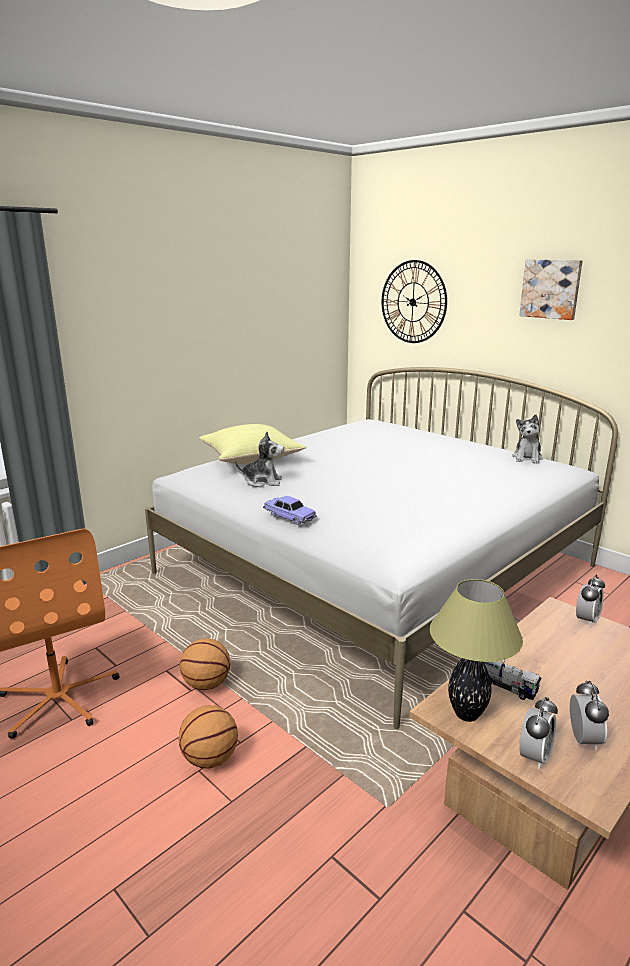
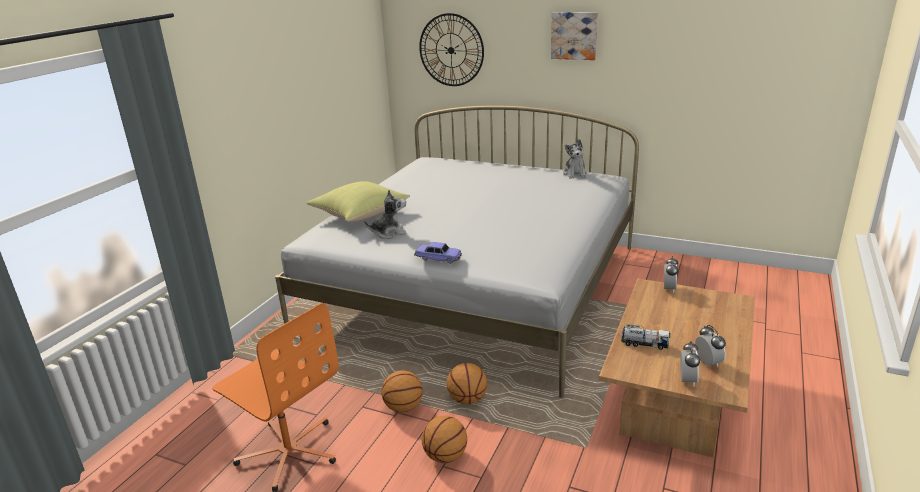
camera: 20 degrees left, 5 degrees up
(281, 696) = (467, 399): none -> basketball
(467, 714) = (634, 367): table lamp -> none

